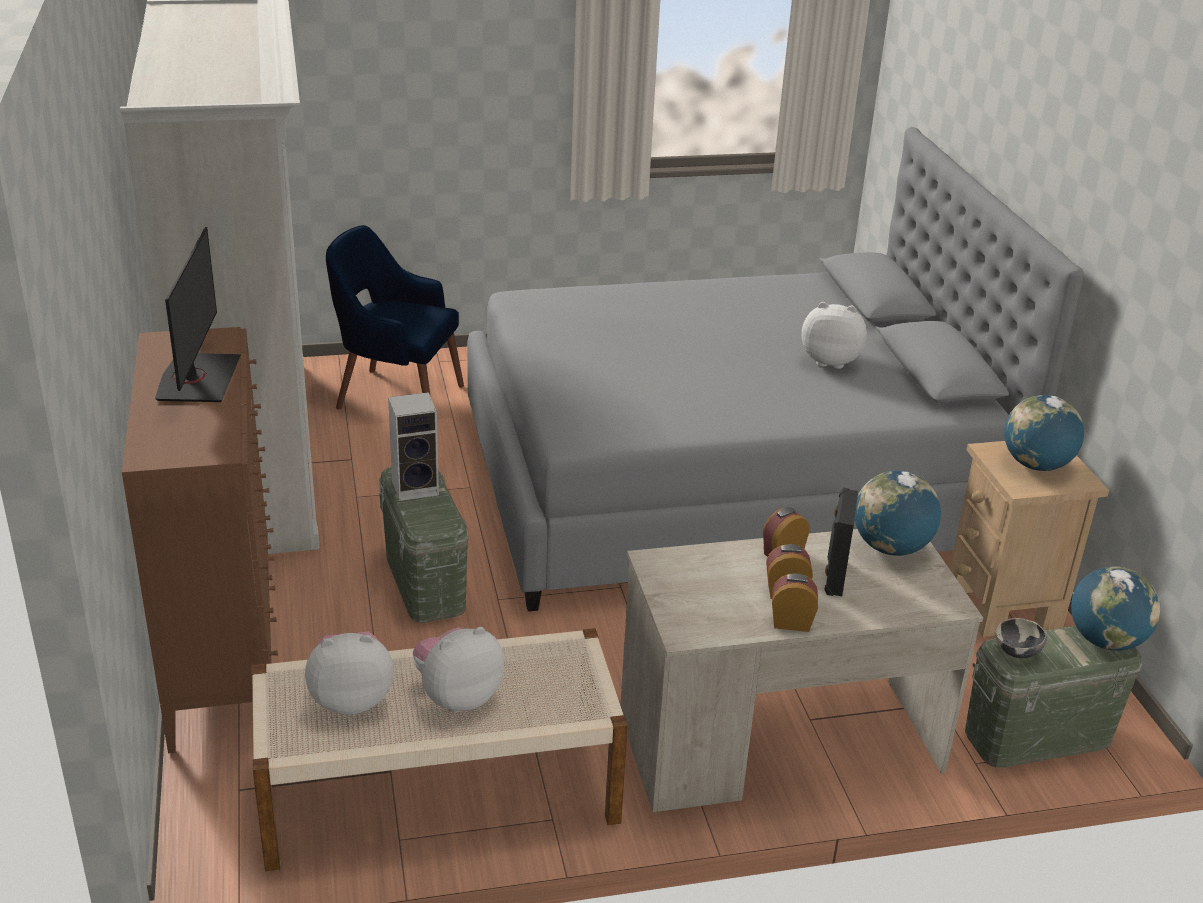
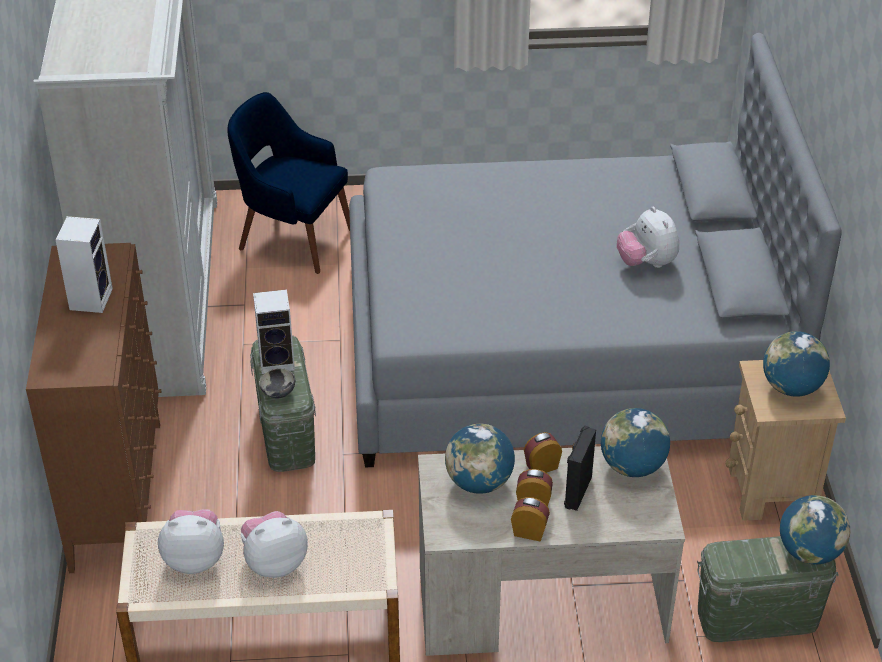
camera: 10 degrees right, 10 degrees up
(197, 379) = (90, 298): monitor -> speaker
(712, 574) = (479, 482): none -> globe
(830, 360) = (646, 263): plush toy -> plush toy turned 135 degrees counterclockwise
(1016, 653) = (730, 557): bowl -> bowl (278, 393)

